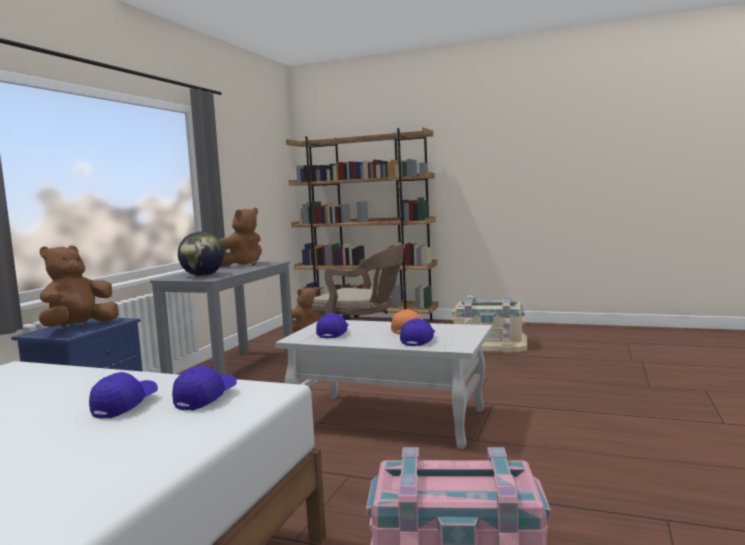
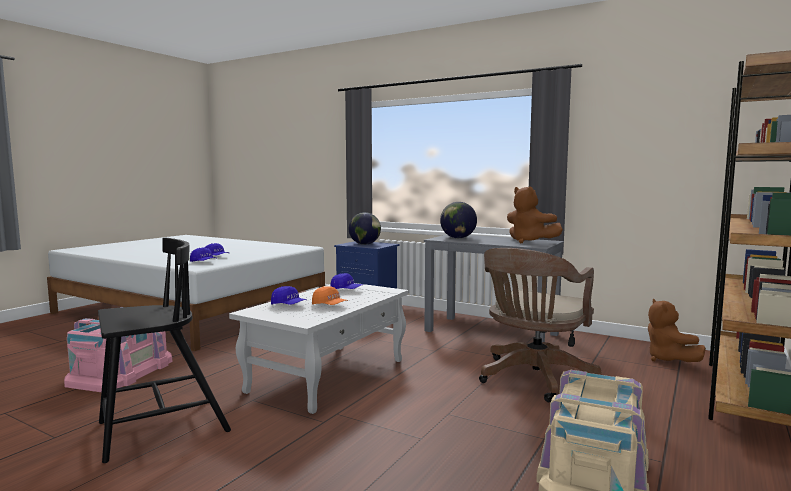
camera: 100 degrees right, 0 degrees up
(79, 327) = (365, 244): brown plush toy -> globe
(577, 465) = (160, 428): none -> black chair

